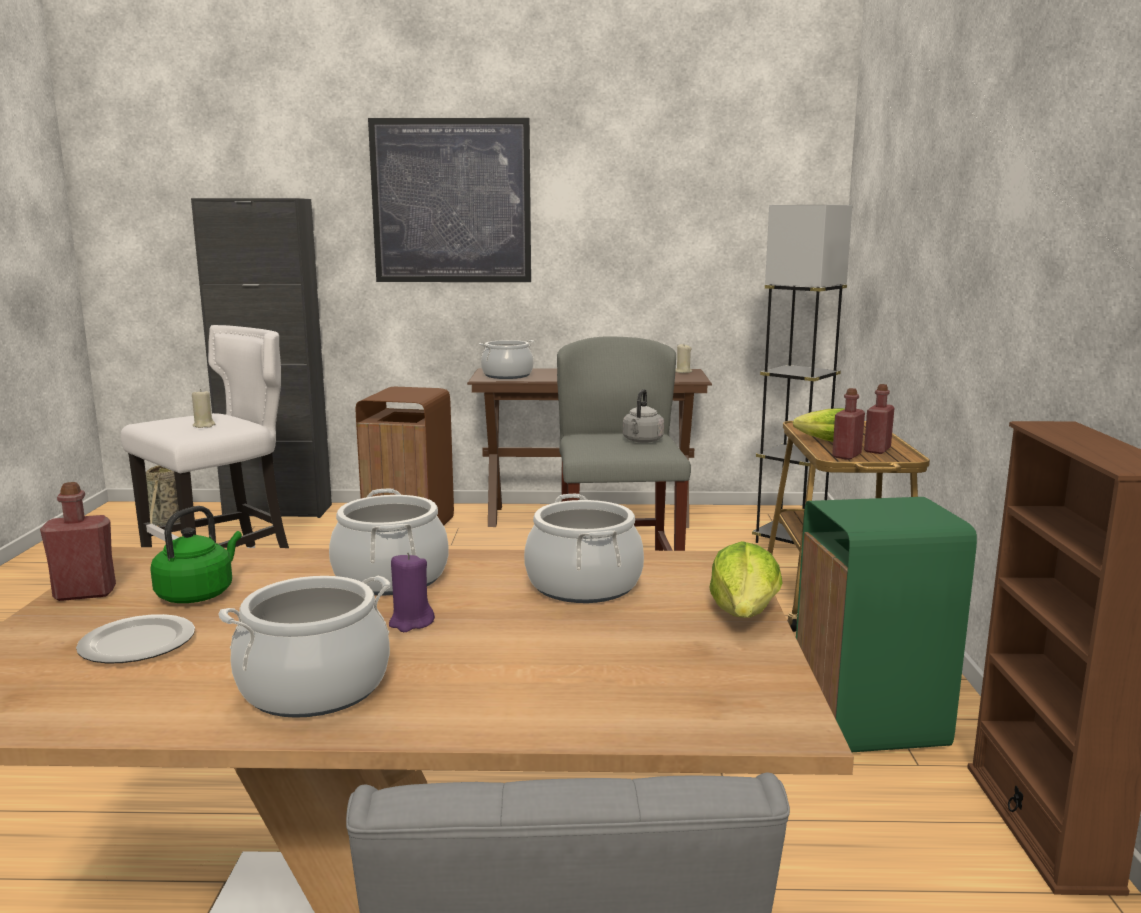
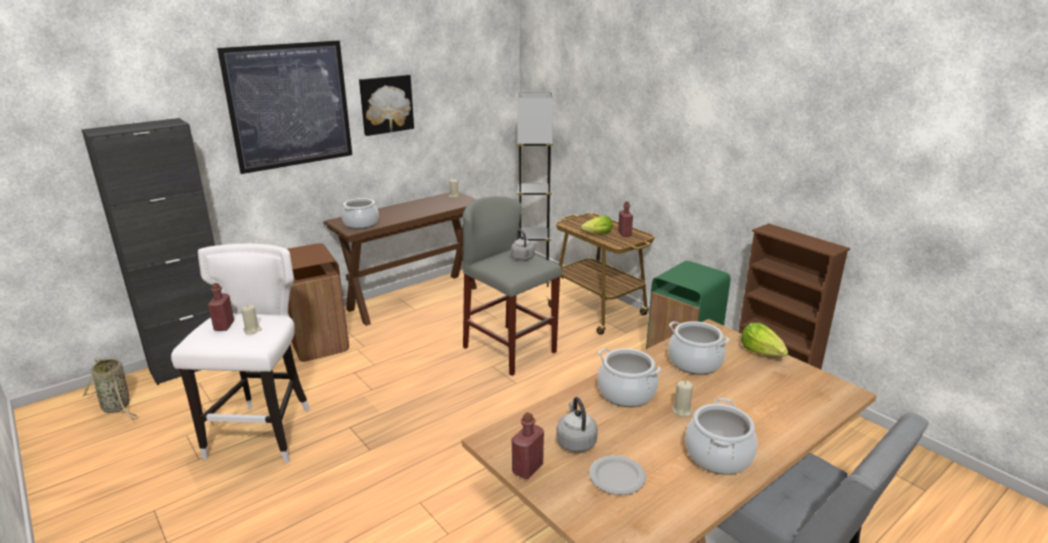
camera: 40 degrees left, 10 degrees up
(198, 594) = (575, 441): green kettle -> grey kettle
(411, 622) = (682, 410): purple candle -> beige candle
(593, 216) = (386, 104): none -> picture
(846, 456) = (620, 242): red bottle -> red bottle (224, 326)

